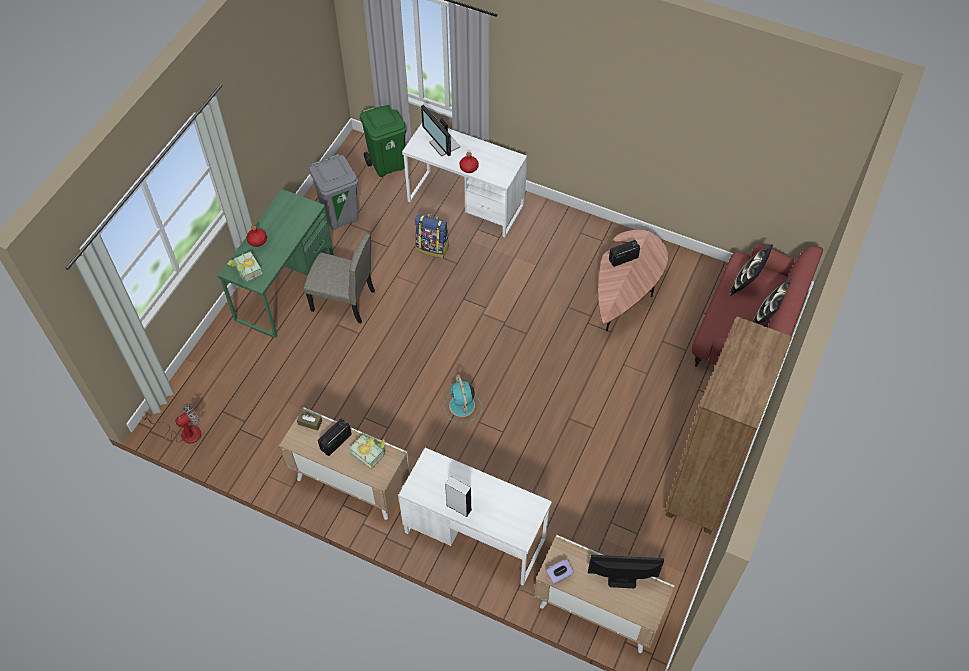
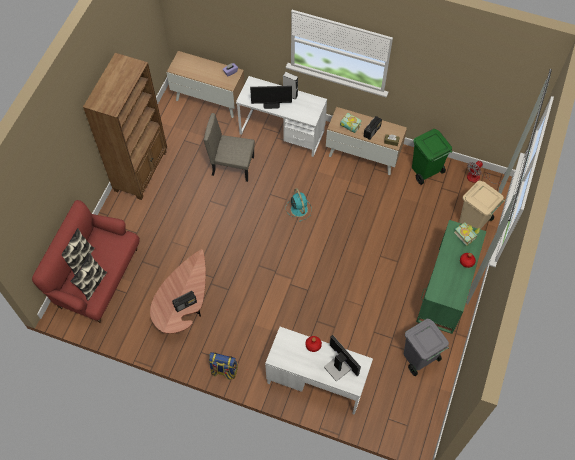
camera: 175 degrees right, 5 degrees up
(216, 367) = (473, 223): none -> beige trash can
(343, 301) = (398, 281): beige chair -> beige chair (233, 165)
(387, 164) = (391, 418): green trash can -> green trash can (425, 171)
(433, 247) = (337, 334): backpack -> backpack (224, 370)
(622, 579) = (195, 72): monitor -> monitor (271, 104)

